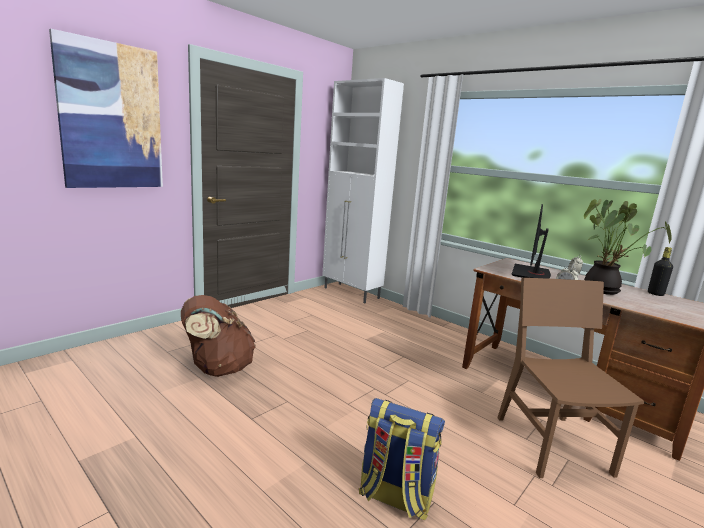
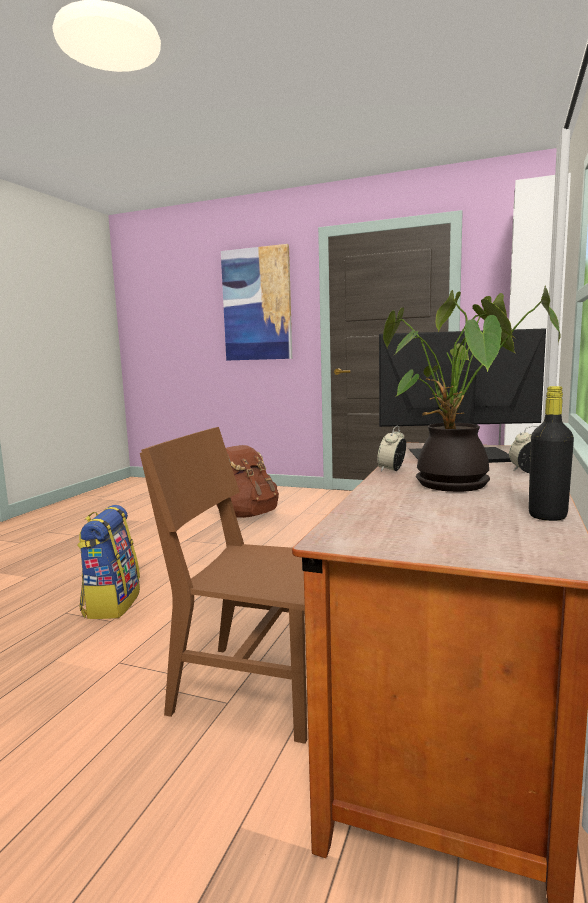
camera: 70 degrees right, 5 degrees down
(552, 444) = (256, 689): brown chair -> brown chair turned 135 degrees counterclockwise

